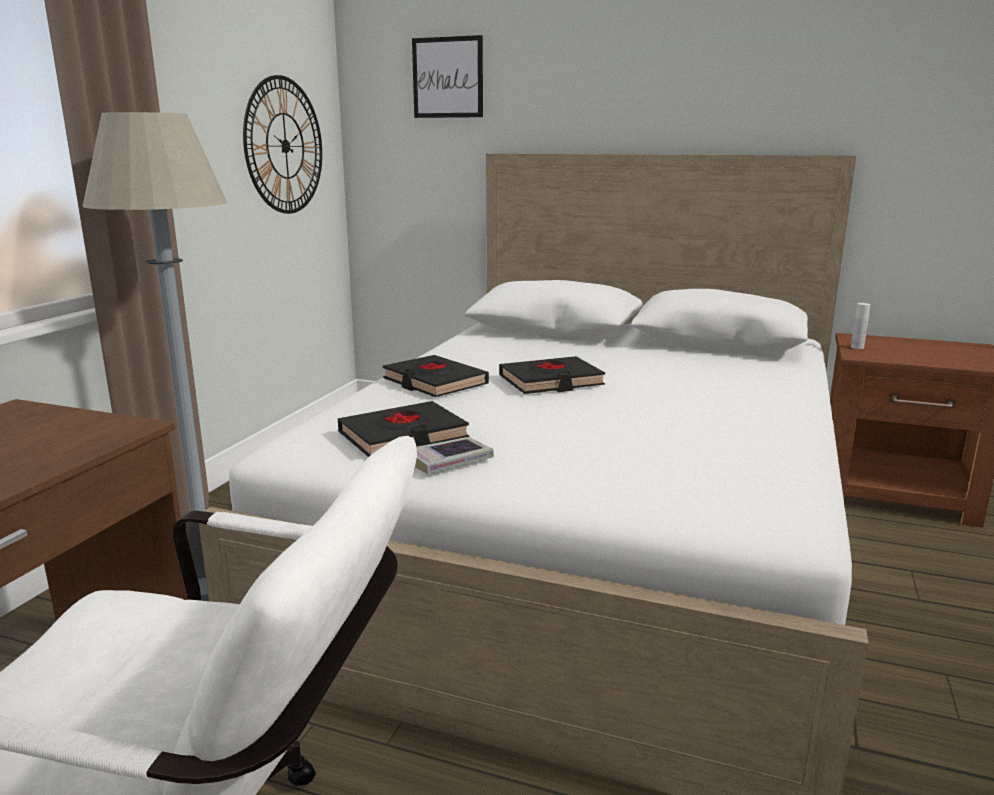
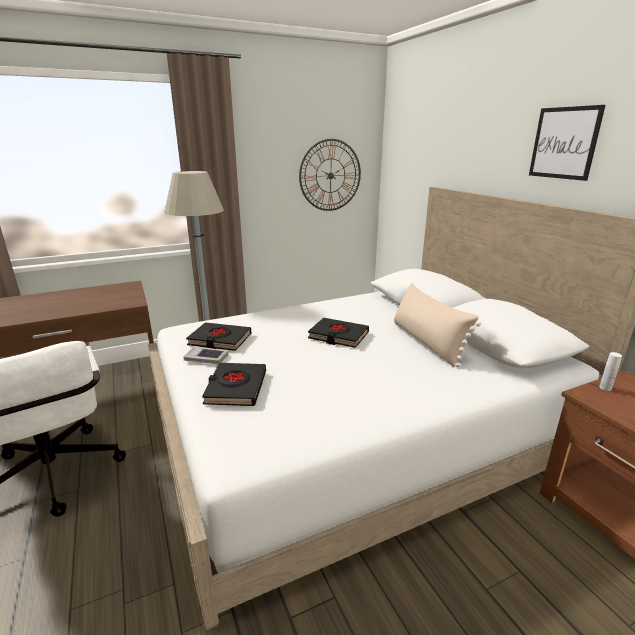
camera: 45 degrees right, 5 degrees up
(434, 383) = (292, 317): black book -> black book (235, 388)
(448, 77) = (424, 137): picture -> picture (564, 143)
(654, 359) = (427, 342): none -> beige pillow

